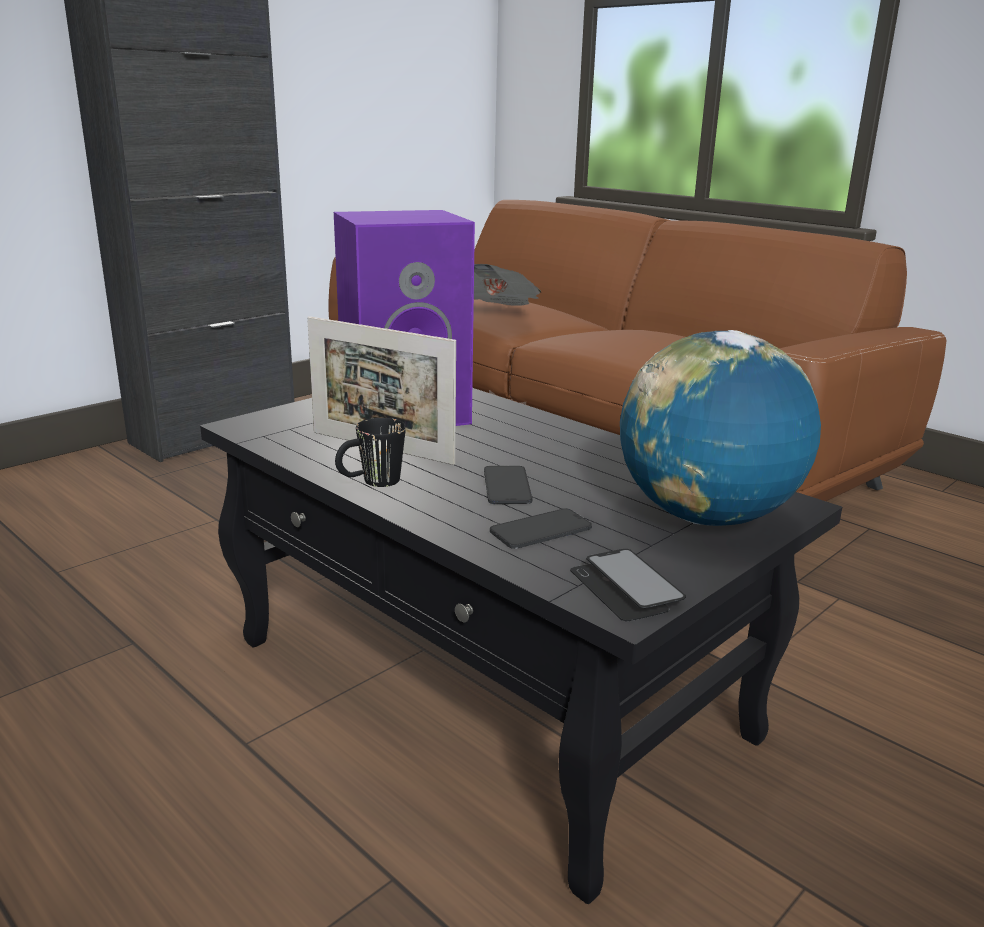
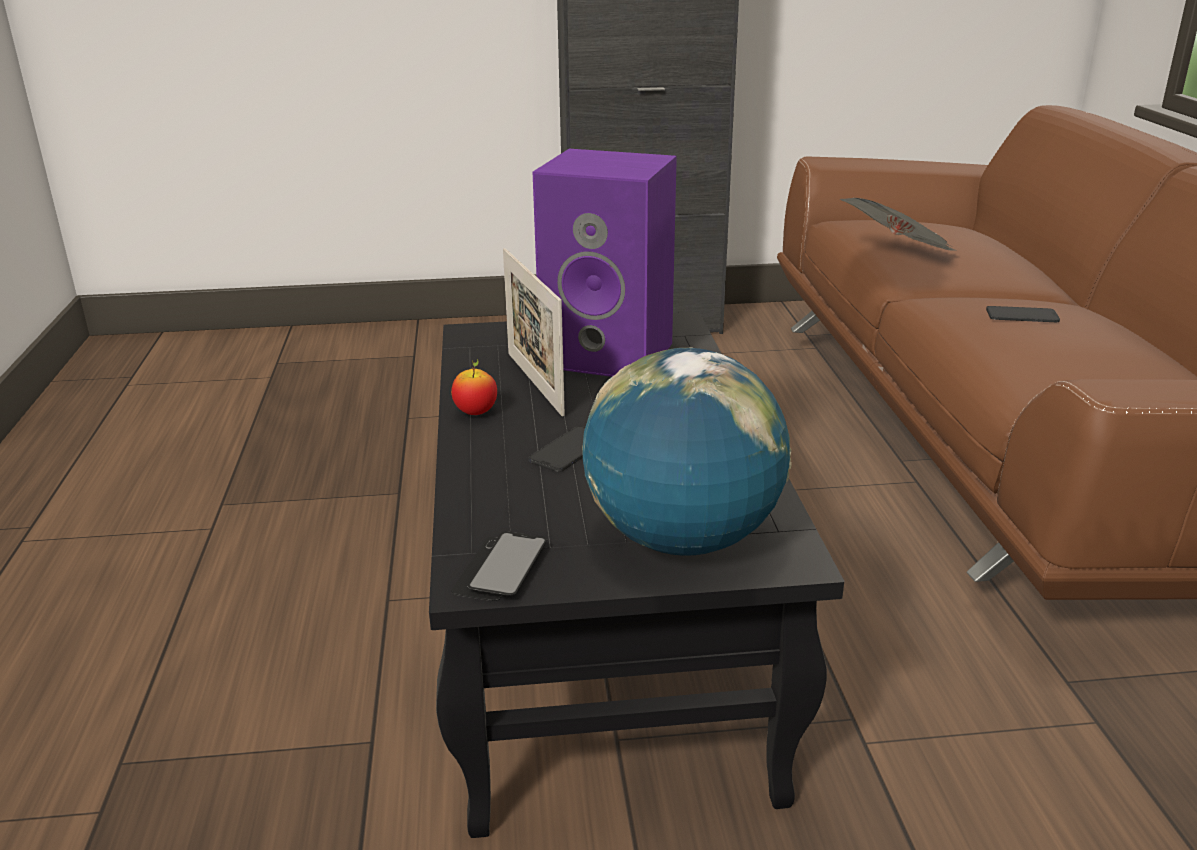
camera: 40 degrees right, 5 degrees up
(371, 482) = (476, 412): black mug -> apple
(541, 530) = (526, 497): phone -> phone (1022, 315)

